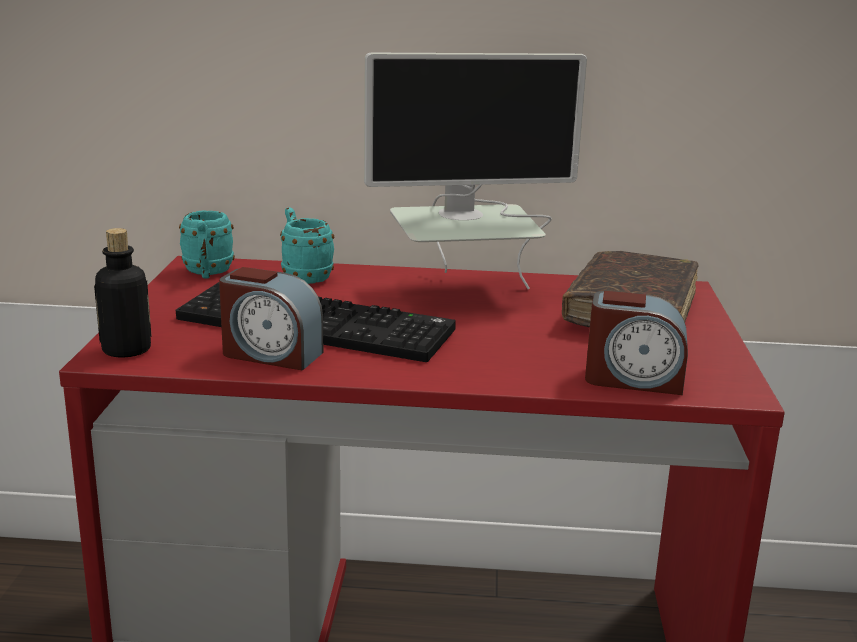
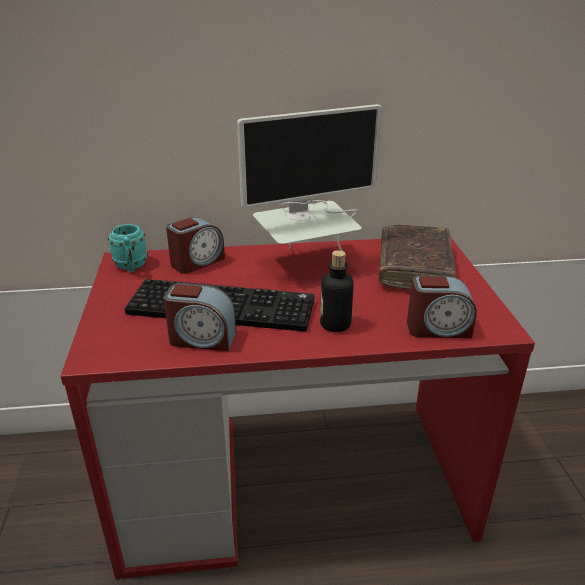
camera: 10 degrees left, 10 degrees up
(126, 350) = (101, 348): bottle -> bottle (335, 324)
(303, 276) = (197, 262): turquoise mug -> alarm clock

